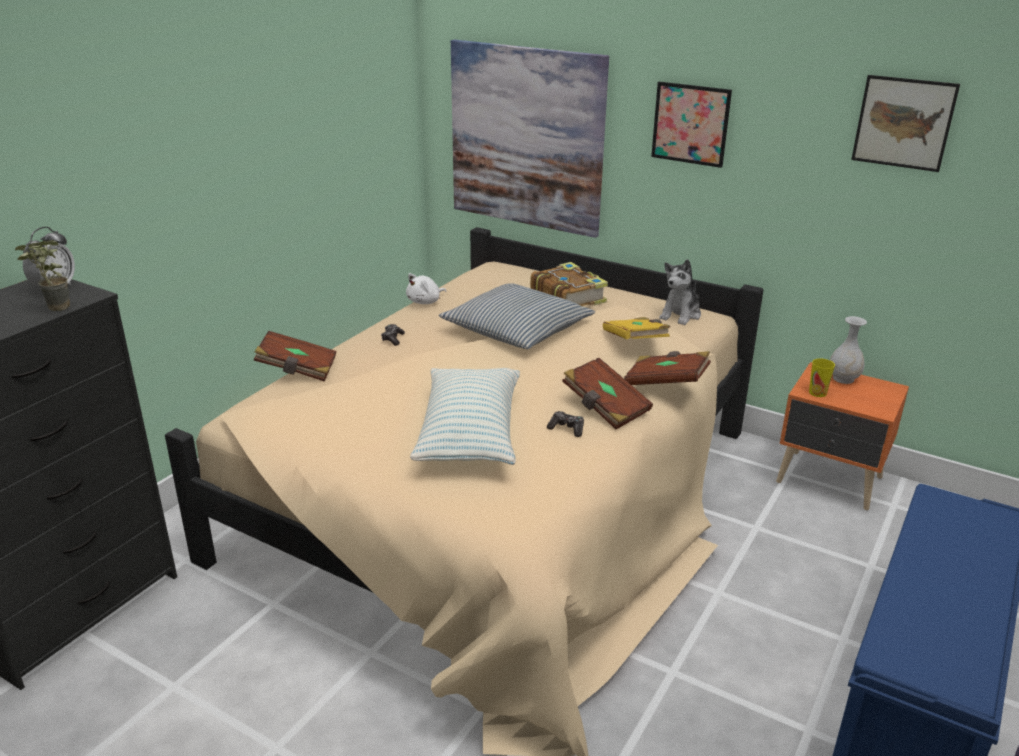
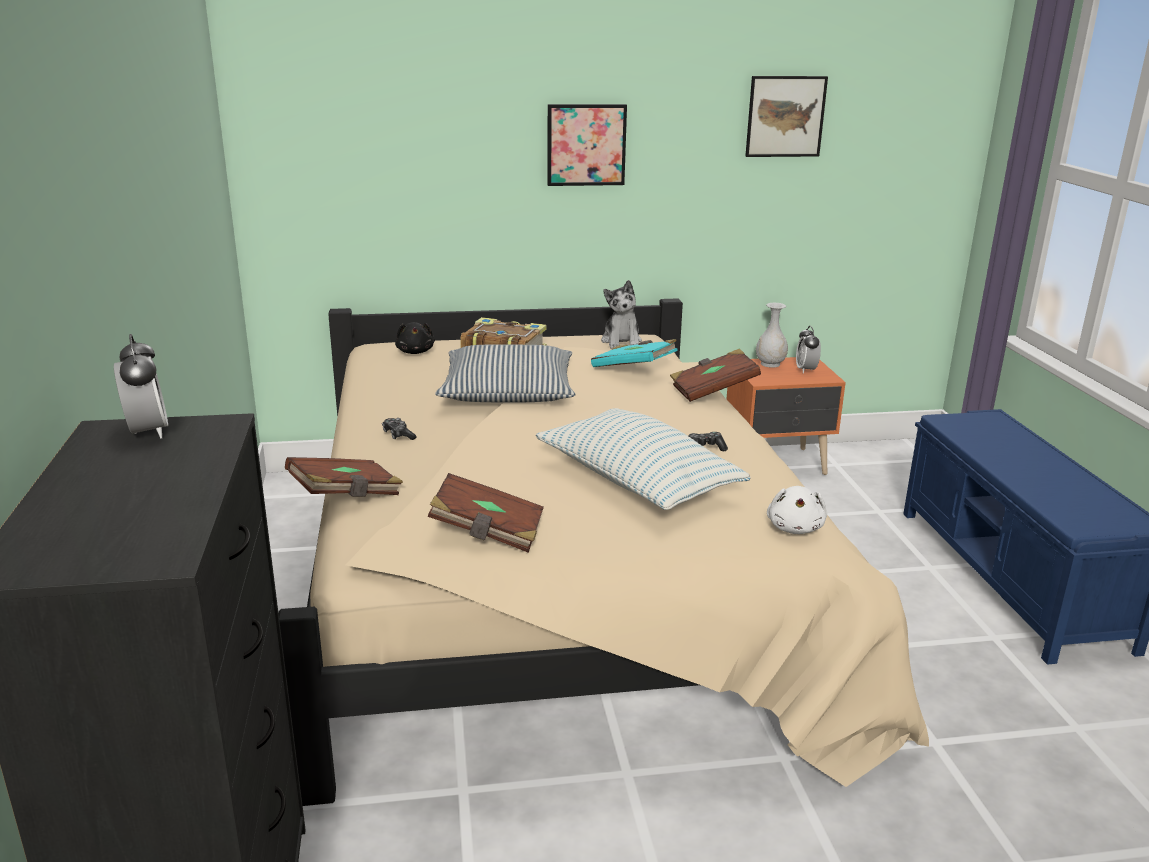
camera: 40 degrees left, 5 degrees down
(53, 309) = (209, 450): potted plant -> none
(425, 302) = (366, 395): white plush toy -> white plush toy (795, 528)
(510, 277) = (415, 352): none -> black plush toy
(526, 138) = (388, 189): picture -> none
(605, 408) = (703, 423): brown book -> brown book (487, 533)
(635, 342) = (634, 369): yellow book -> turquoise book
(817, 392) = (770, 379): cup -> none
(871, 396) = (806, 370): none -> alarm clock

